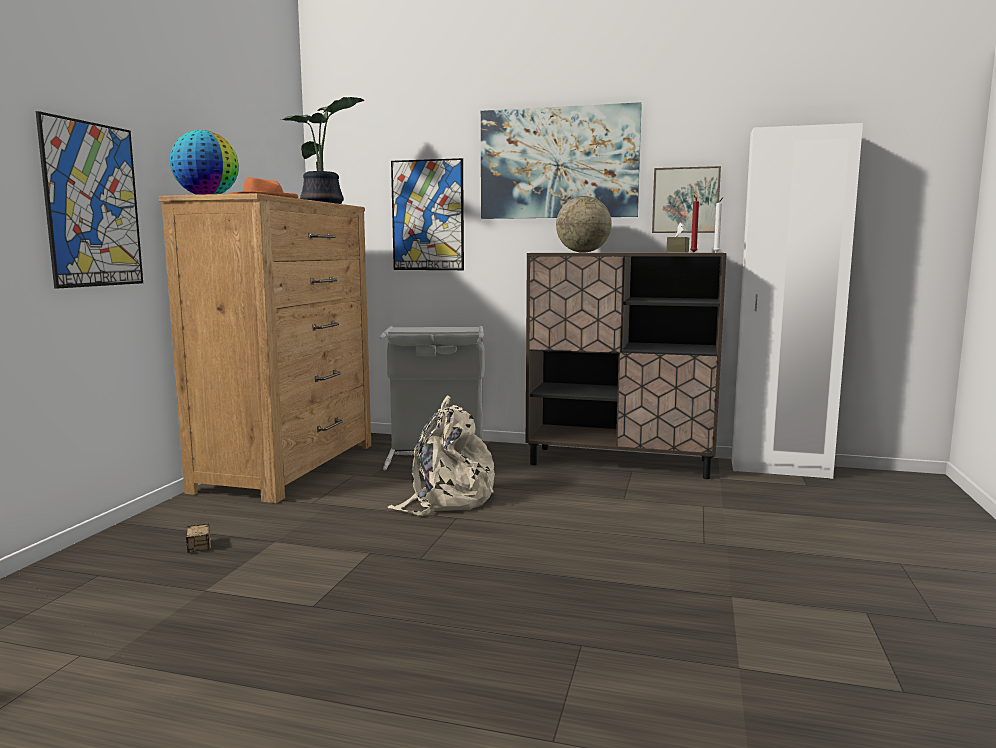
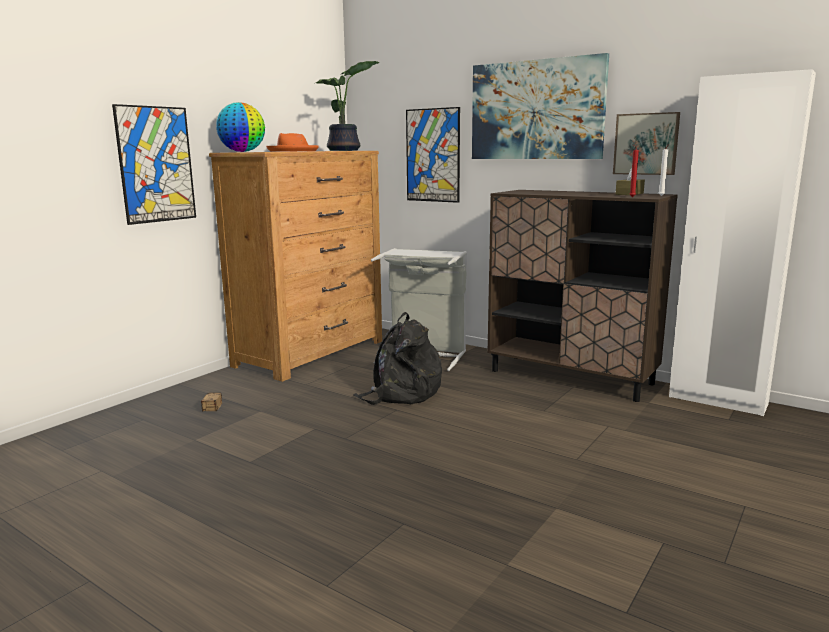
camera: 20 degrees right, 5 degrees up
(446, 499) = (401, 393): beige backpack -> black backpack
(583, 252) = (545, 192): globe -> none

